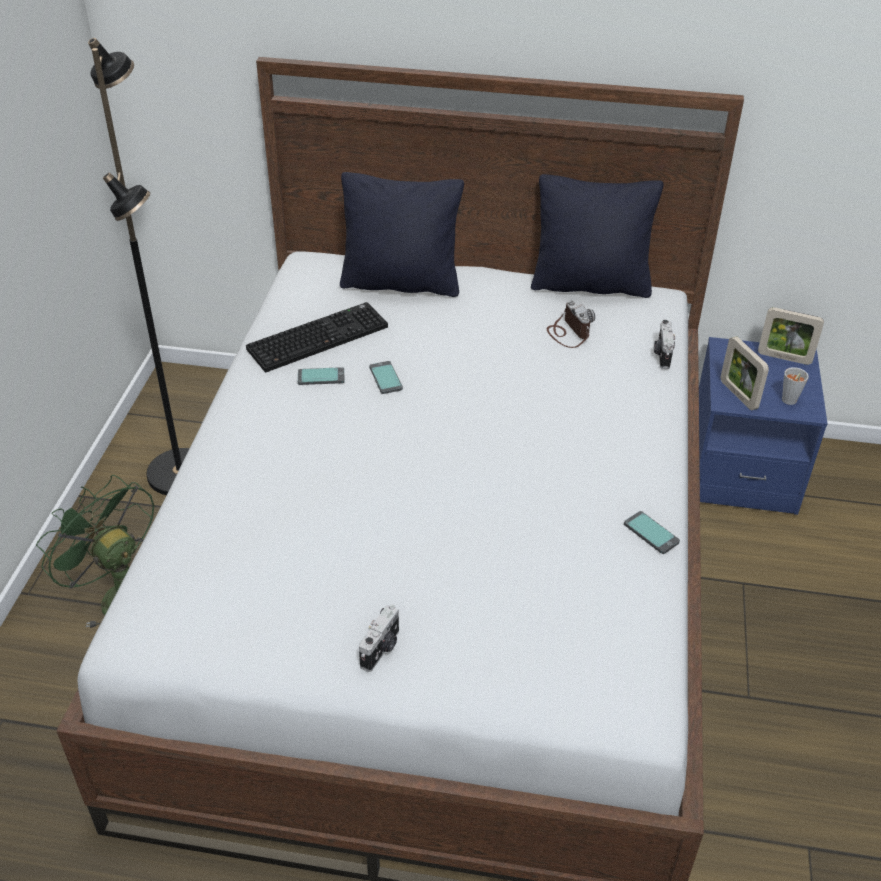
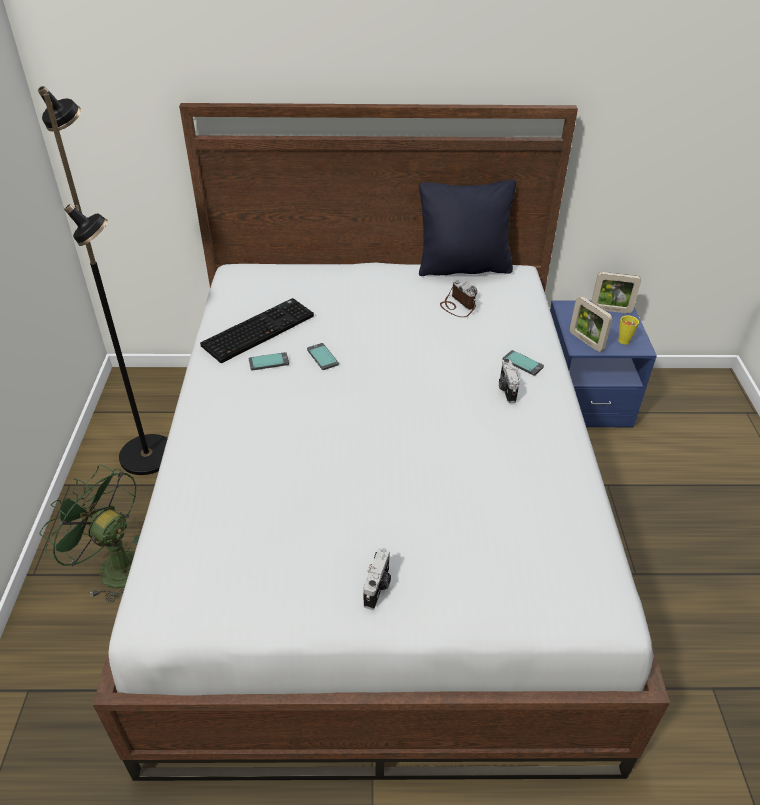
camera: 10 degrees left, 0 degrees up
(401, 283) = (315, 281): black pillow -> none
(651, 533) = (569, 457): phone -> phone (523, 363)
(662, 355) = (534, 315): camera -> camera (506, 389)
(787, 402) = (623, 342): grey cup -> yellow cup

